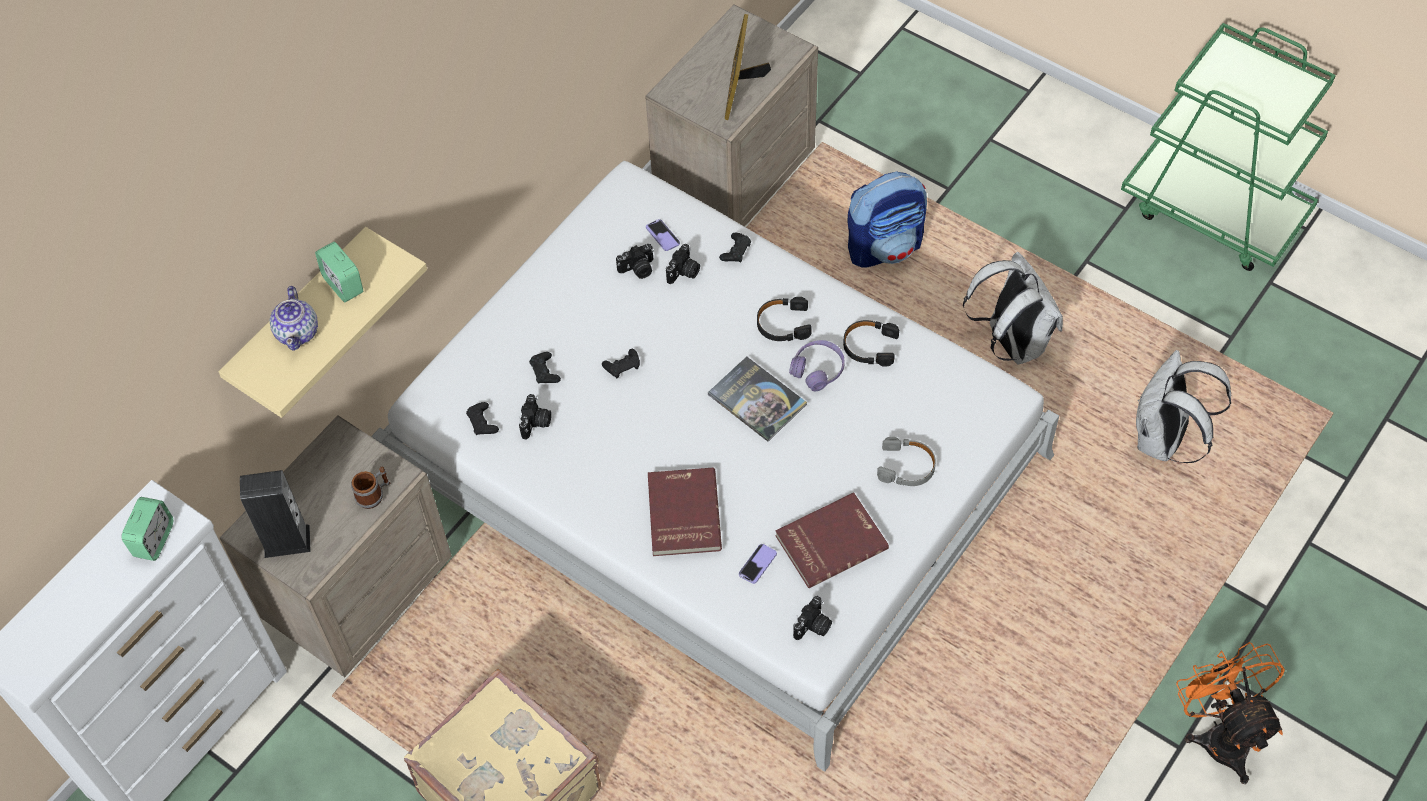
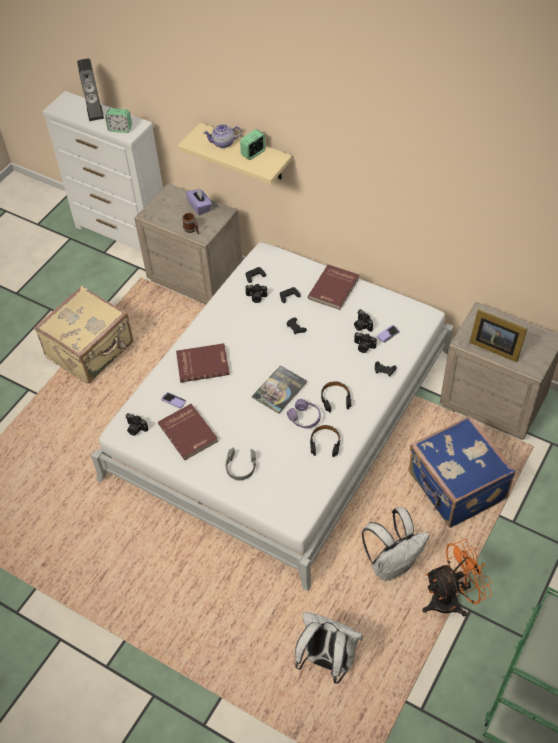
camera: 85 degrees right, 5 degrees down
(287, 541) = (165, 204): speaker -> speaker (95, 113)
(312, 479) = (200, 207): none -> purple tissue box
(543, 300) = (334, 289): none -> red book
(742, 88) = (494, 346): picture frame -> picture frame turned 150 degrees counterclockwise
(885, 247) = (455, 487): backpack -> blue suitcase
(1220, 734) = (114, 691): orange fan -> orange fan (451, 599)

